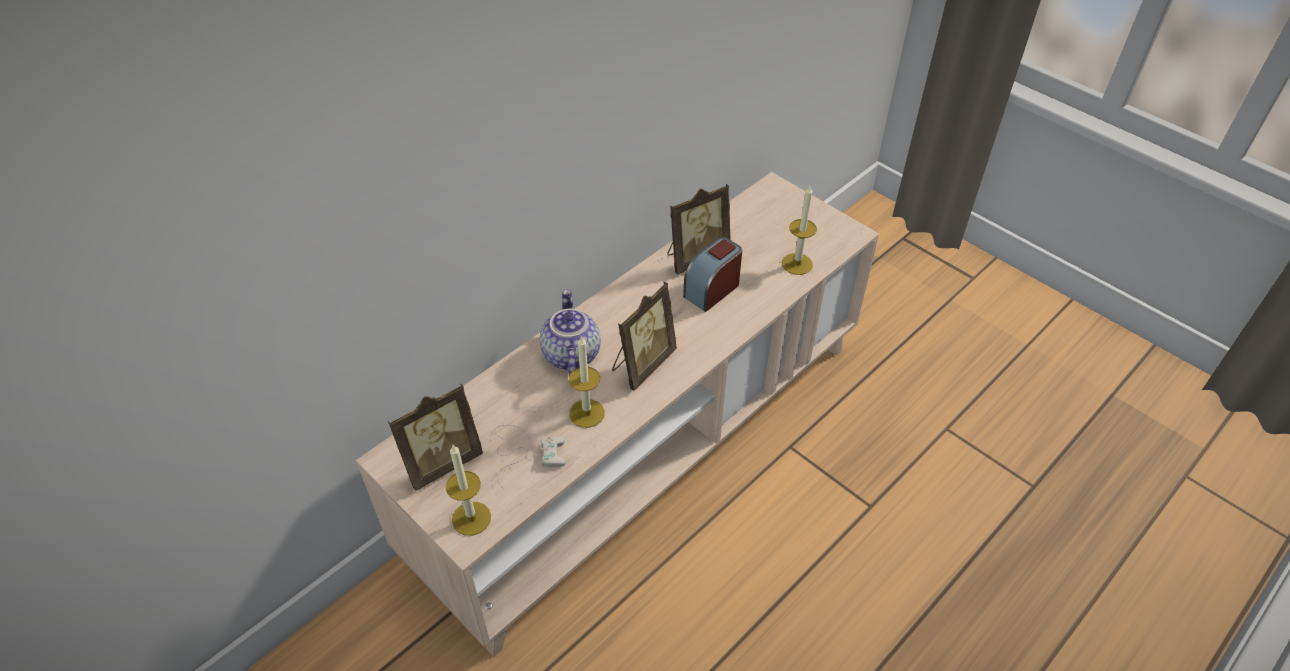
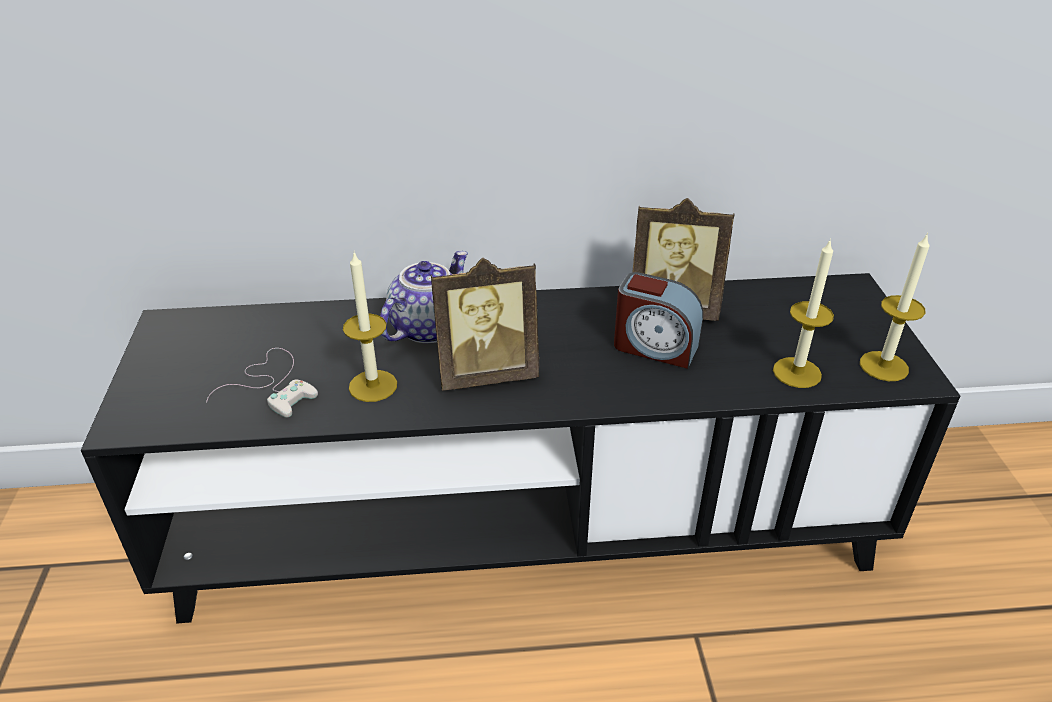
camera: 40 degrees right, 10 degrees down
(441, 462) = (197, 350): picture frame -> none
(471, 518) = (150, 411): candle -> candle (883, 366)
(644, 449) = (526, 529): beige tv stand -> black tv stand
(712, 290) = (654, 347): alarm clock -> alarm clock turned 150 degrees counterclockwise

